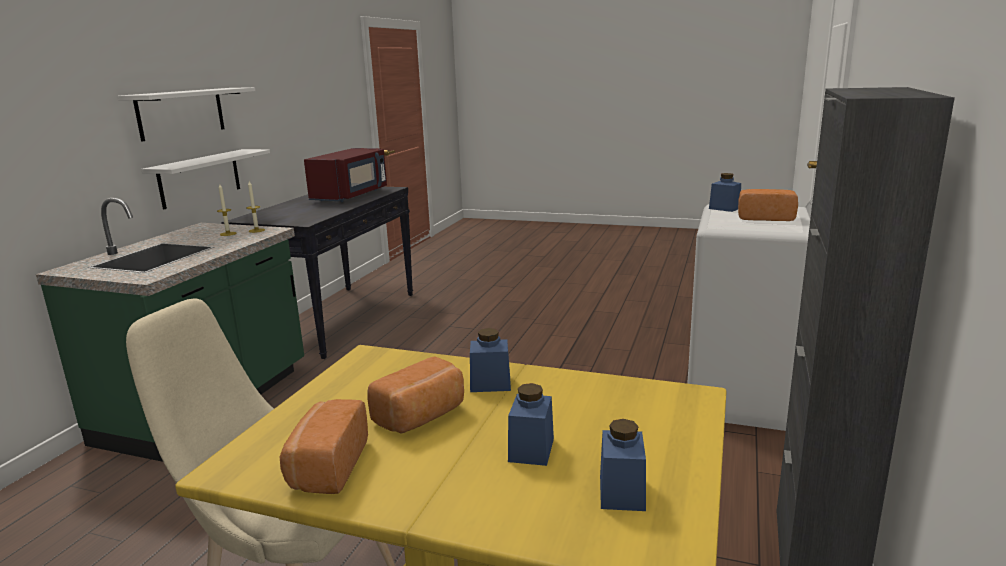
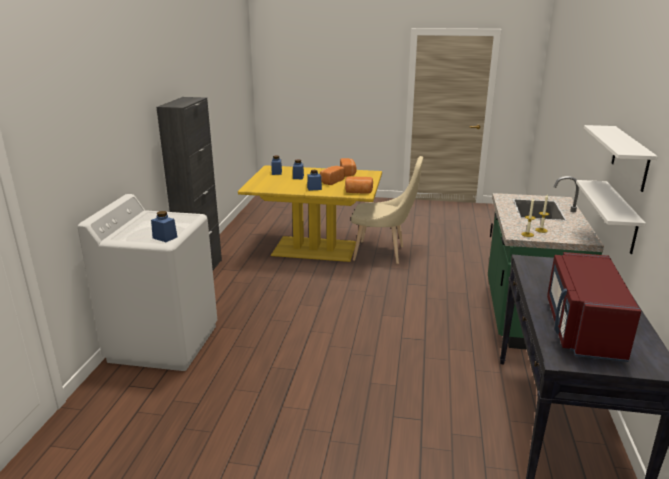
camera: 170 degrees right, 5 degrees up
(765, 217) = (150, 226): bread -> bread (358, 192)

